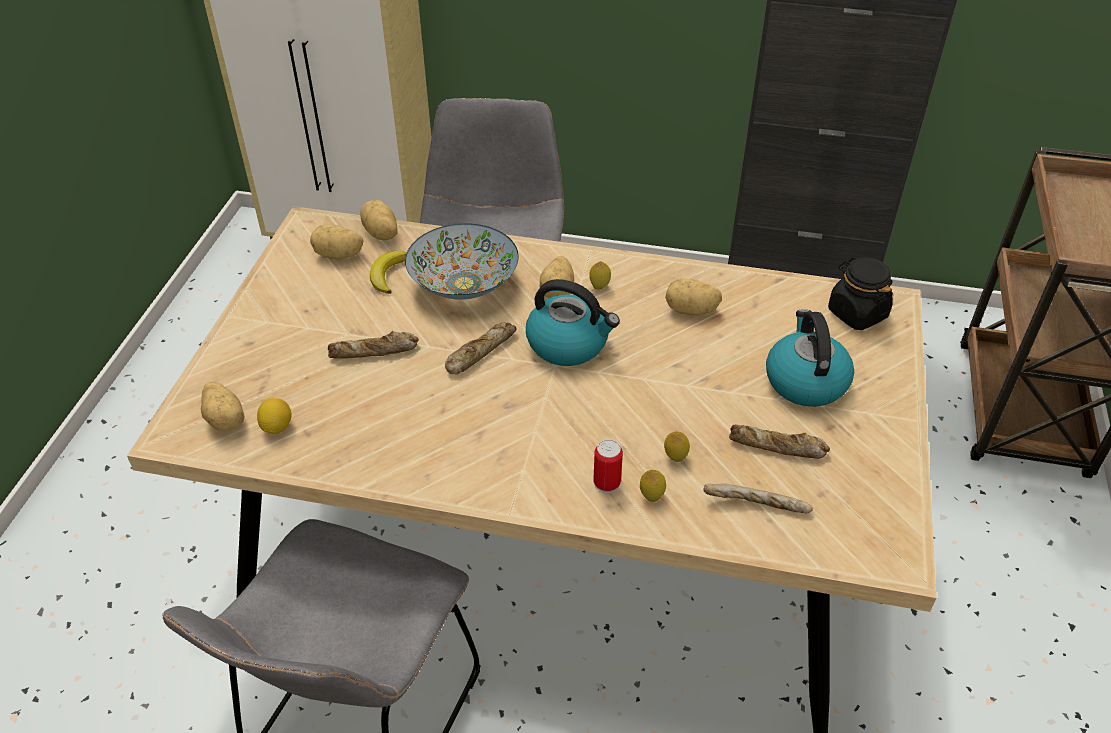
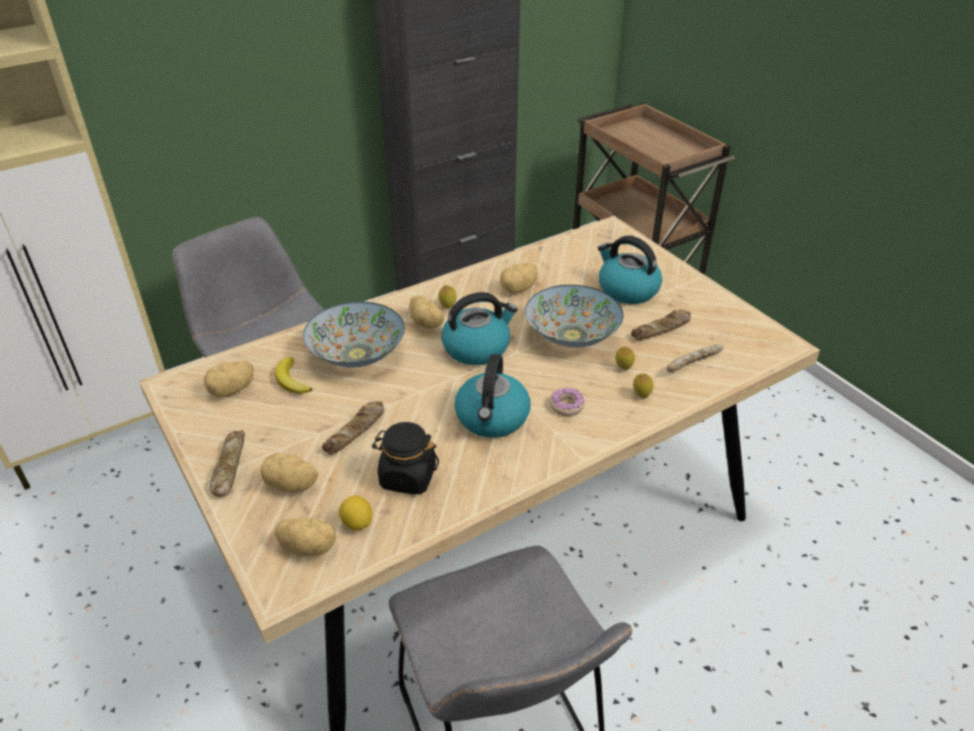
camera: 45 degrees left, 5 degrees down
(380, 234) = (245, 359): potato -> potato (291, 486)
(479, 352) = (429, 386): bread -> bread (228, 467)
(489, 418) = (492, 418): none -> kettle
(568, 453) = (566, 405): none -> donut
(606, 483) = (609, 405): can -> none
(673, 390) = (571, 335): none -> bowl
(857, 313) = (602, 243): black jar -> black jar (407, 477)

